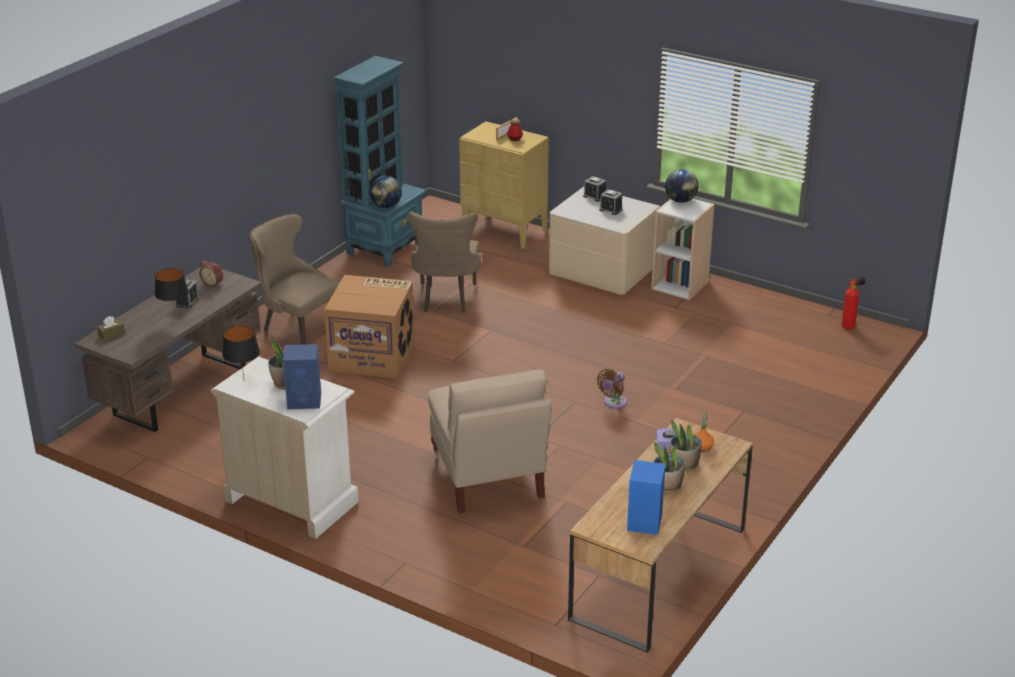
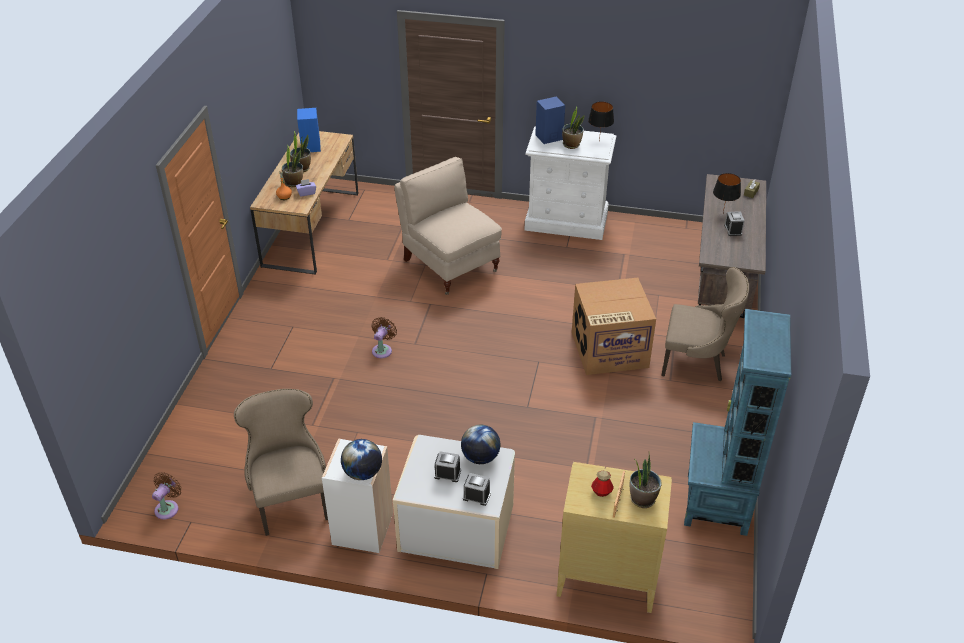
camera: 160 degrees right, 10 degrees up
(213, 283) = (734, 251): alarm clock -> none
(386, 206) = (706, 437): globe -> globe (480, 457)
(446, 298) = (595, 438): beige chair -> beige chair (290, 499)
(489, 133) = (642, 498): none -> potted plant
(849, 326) = (168, 508): fire extinguisher -> brown fan

